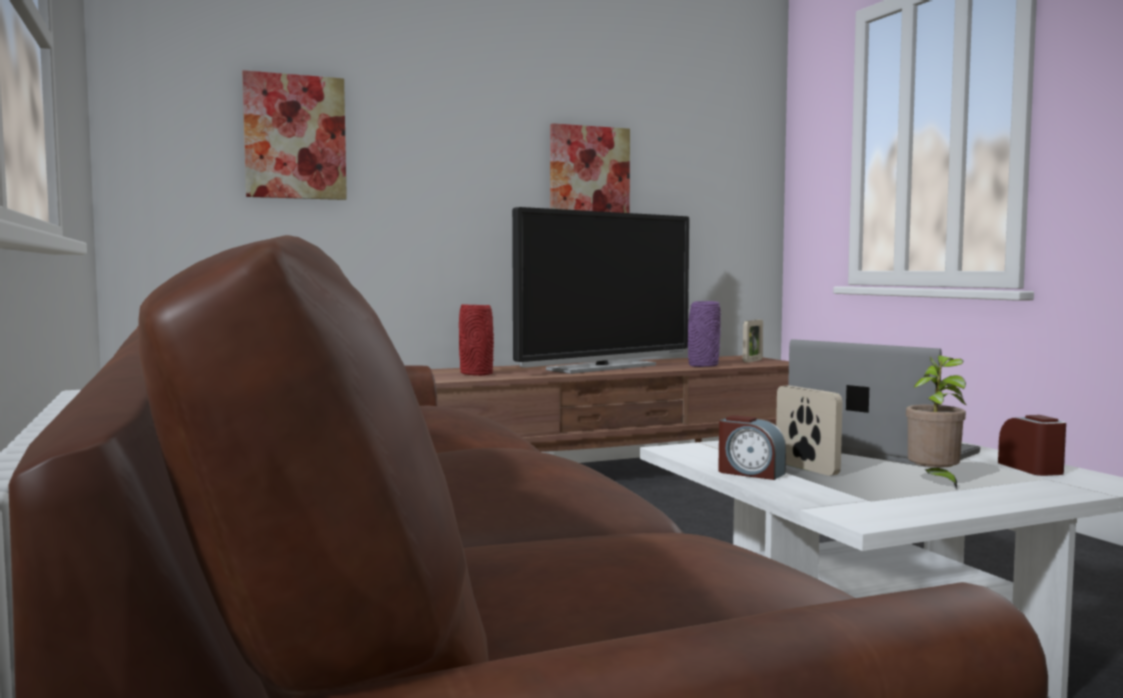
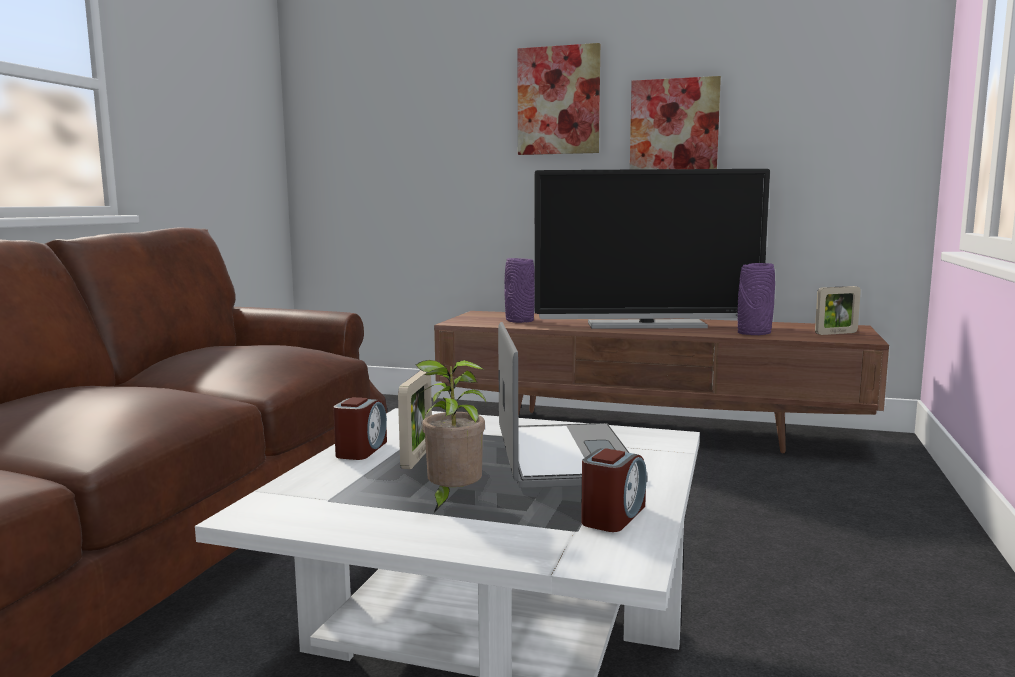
camera: 40 degrees right, 5 degrees up
(295, 137) = (410, 118): picture -> picture (558, 101)
(477, 374) = (519, 321): red vase -> purple vase
(750, 473) = (361, 450): alarm clock -> alarm clock turned 150 degrees counterclockwise

